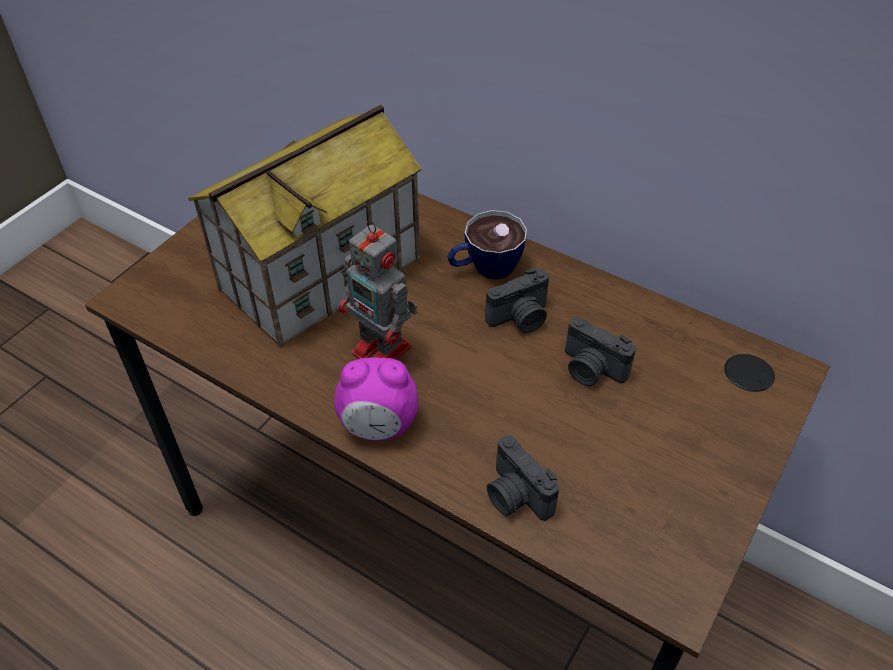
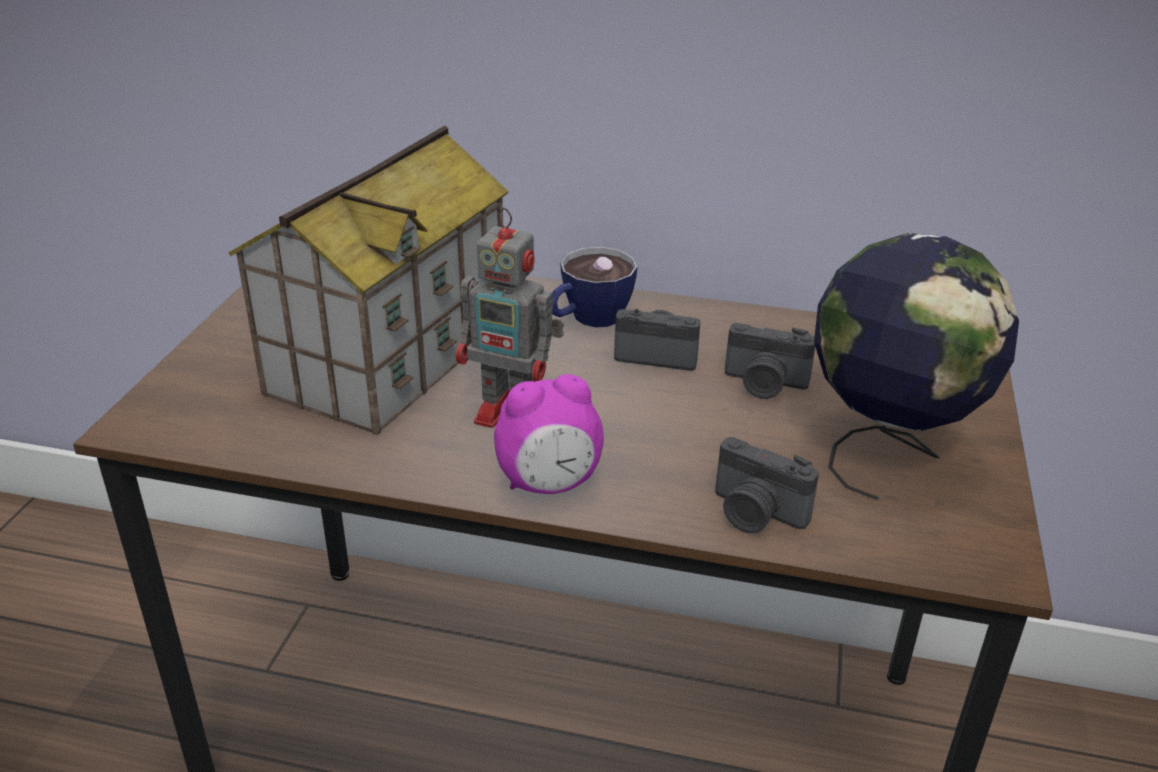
camera: 20 degrees left, 15 degrees down
(520, 318) = (657, 355): camera -> camera turned 120 degrees counterclockwise
(653, 466) = (888, 453): none -> globe

